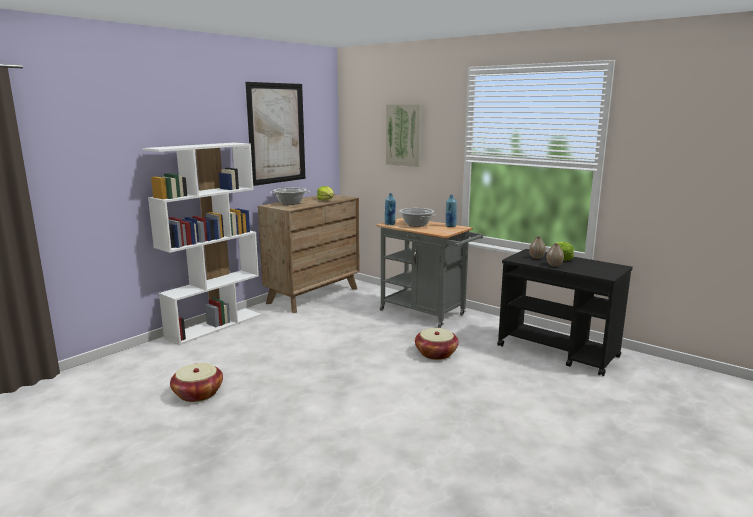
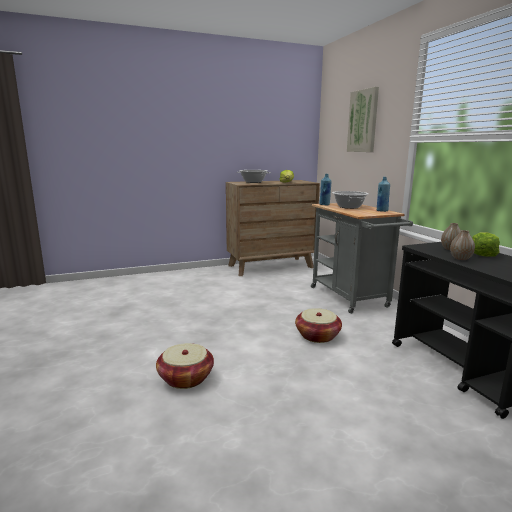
camera: 30 degrees right, 0 degrees up
(198, 394) = (97, 317): basket -> basket (185, 378)
(215, 325) = (174, 274): white bookcase -> none
(277, 133) = (250, 121): picture -> none

